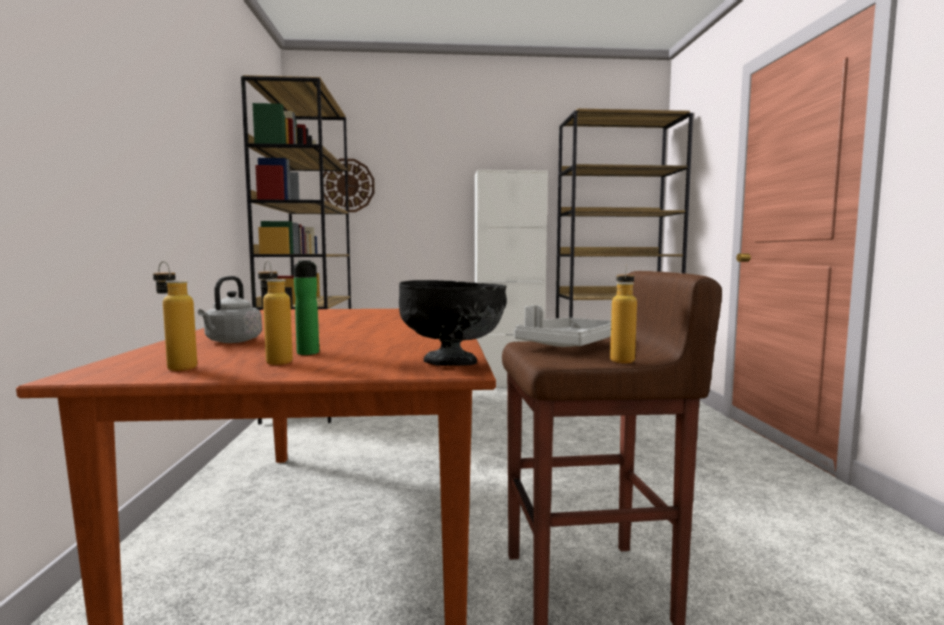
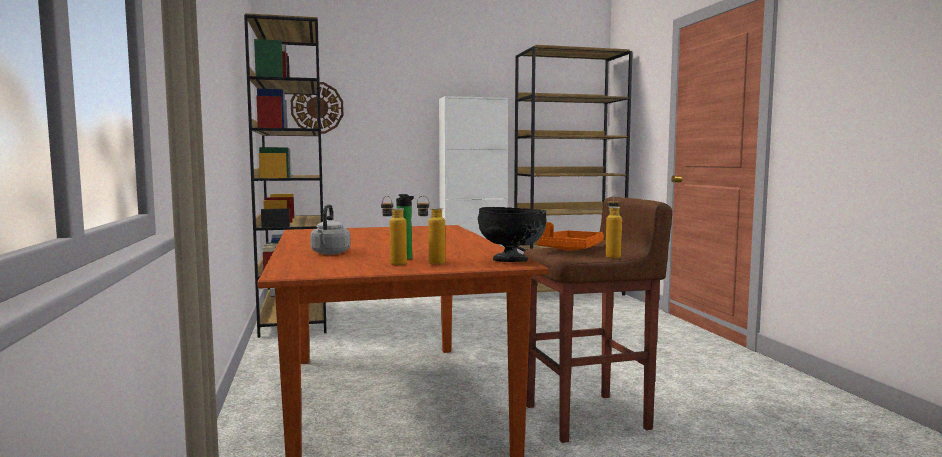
camera: 10 degrees left, 0 degrees up
(176, 367) = (335, 268): bottle -> bottle (430, 263)
(567, 345) = (570, 249): grey tray -> orange tray

